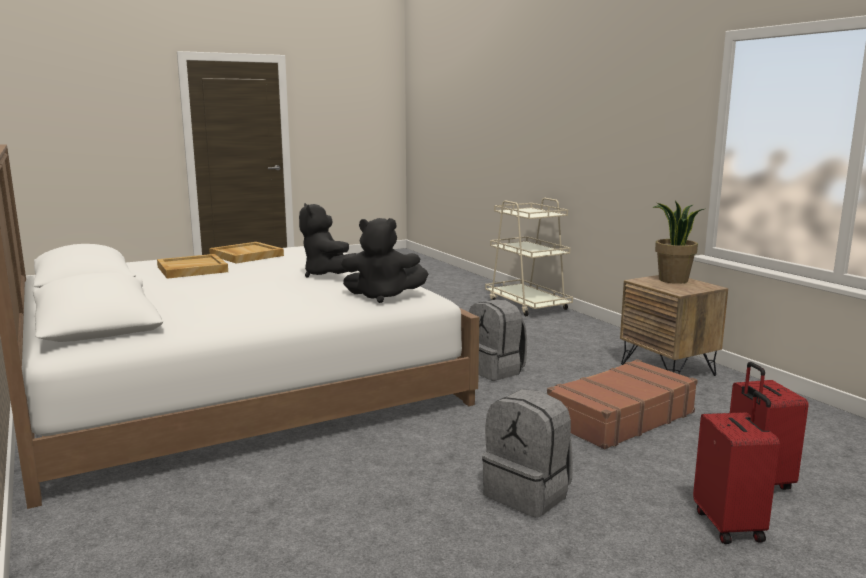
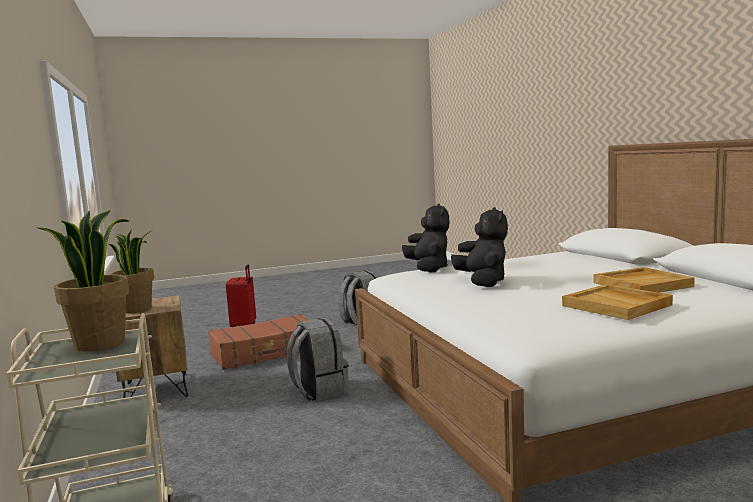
camera: 170 degrees left, 5 degrees down
(382, 296) = (428, 269): black plush toy -> black plush toy turned 60 degrees clockwise
(534, 214) = (99, 343): none -> potted plant
(730, 525) = (285, 316): red suitcase -> none

